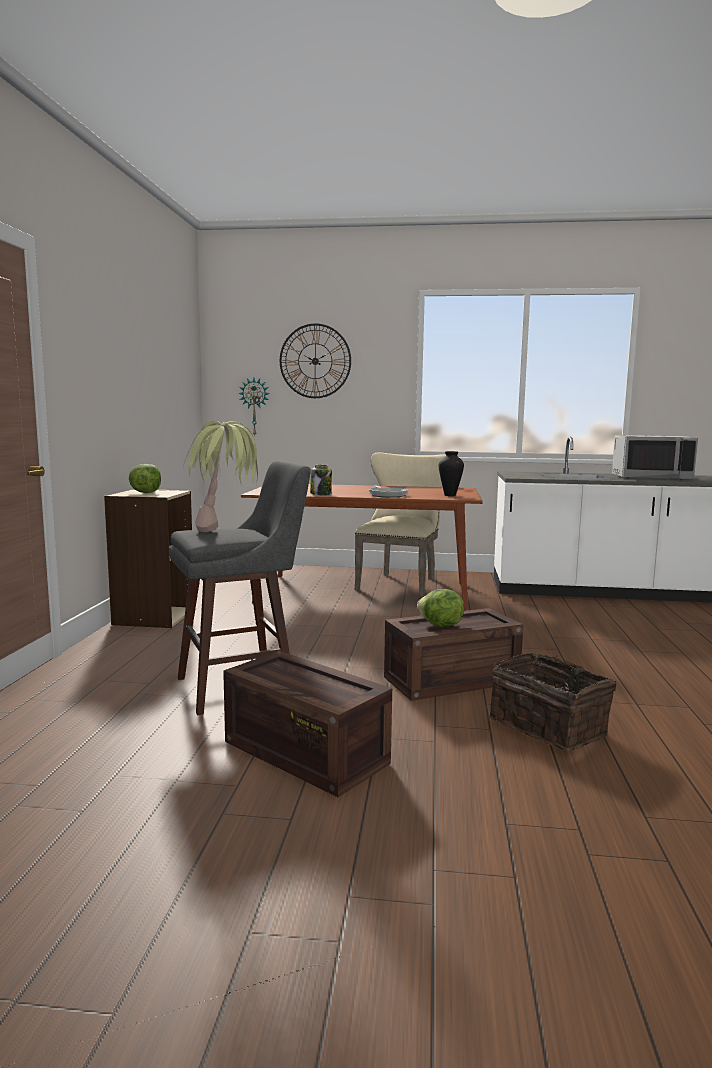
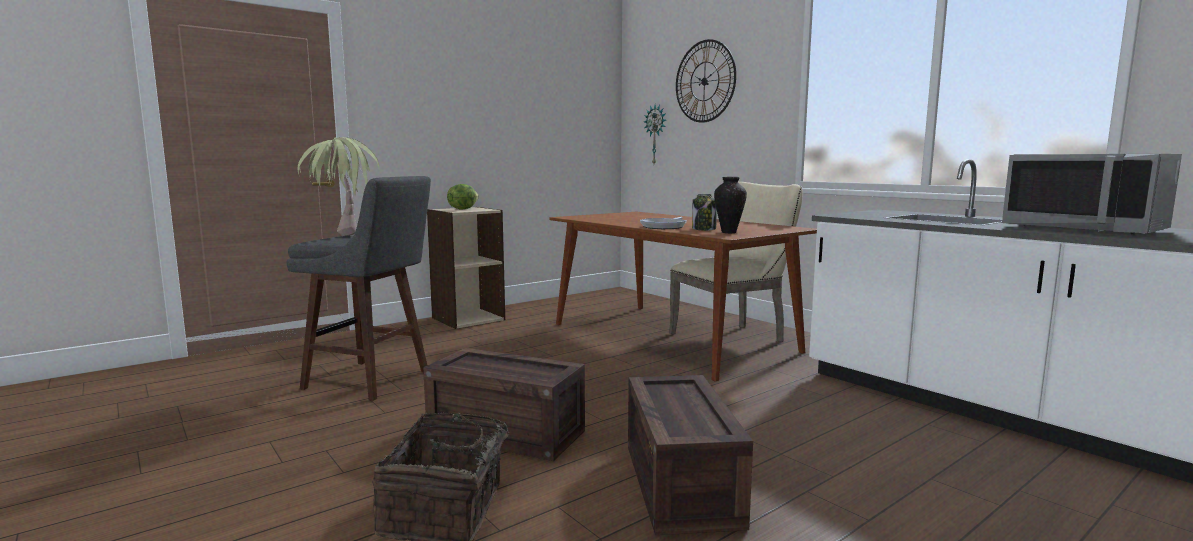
camera: 45 degrees right, 0 degrees up
(302, 752) = (265, 437): crate -> crate (677, 483)
(321, 494) = (610, 221): jar -> jar (704, 229)
(440, 626) = (490, 366): lettuce -> none

